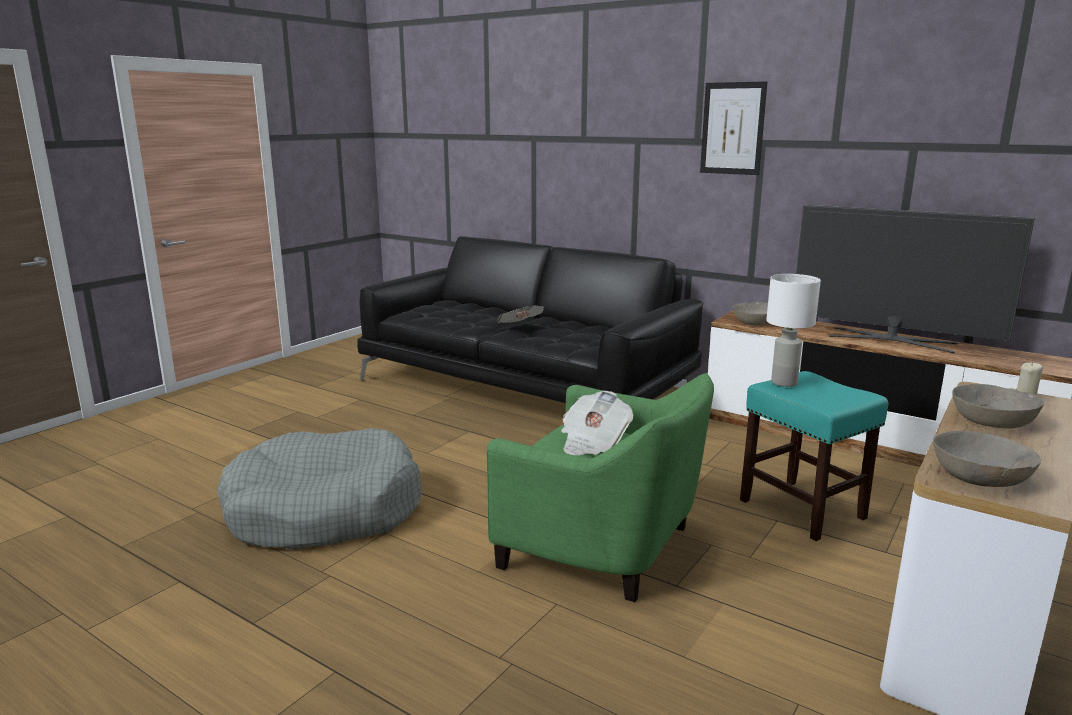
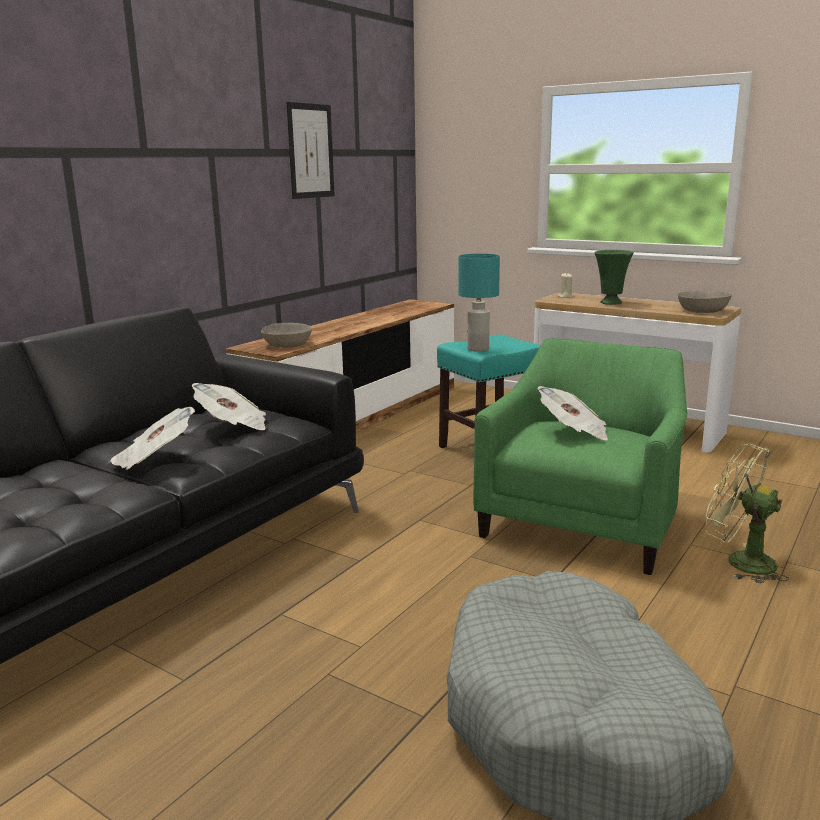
camera: 90 degrees left, 0 degrees up
(515, 628) = (739, 561): none -> green fan
(580, 336) = (233, 425): none -> newspaper
(732, 128) = (183, 135): picture -> picture (310, 151)
(783, 382) = (477, 349): white table lamp -> turquoise table lamp
(892, 339) = (358, 320): television -> none
(991, 421) = (610, 303): grey bowl -> green vase

